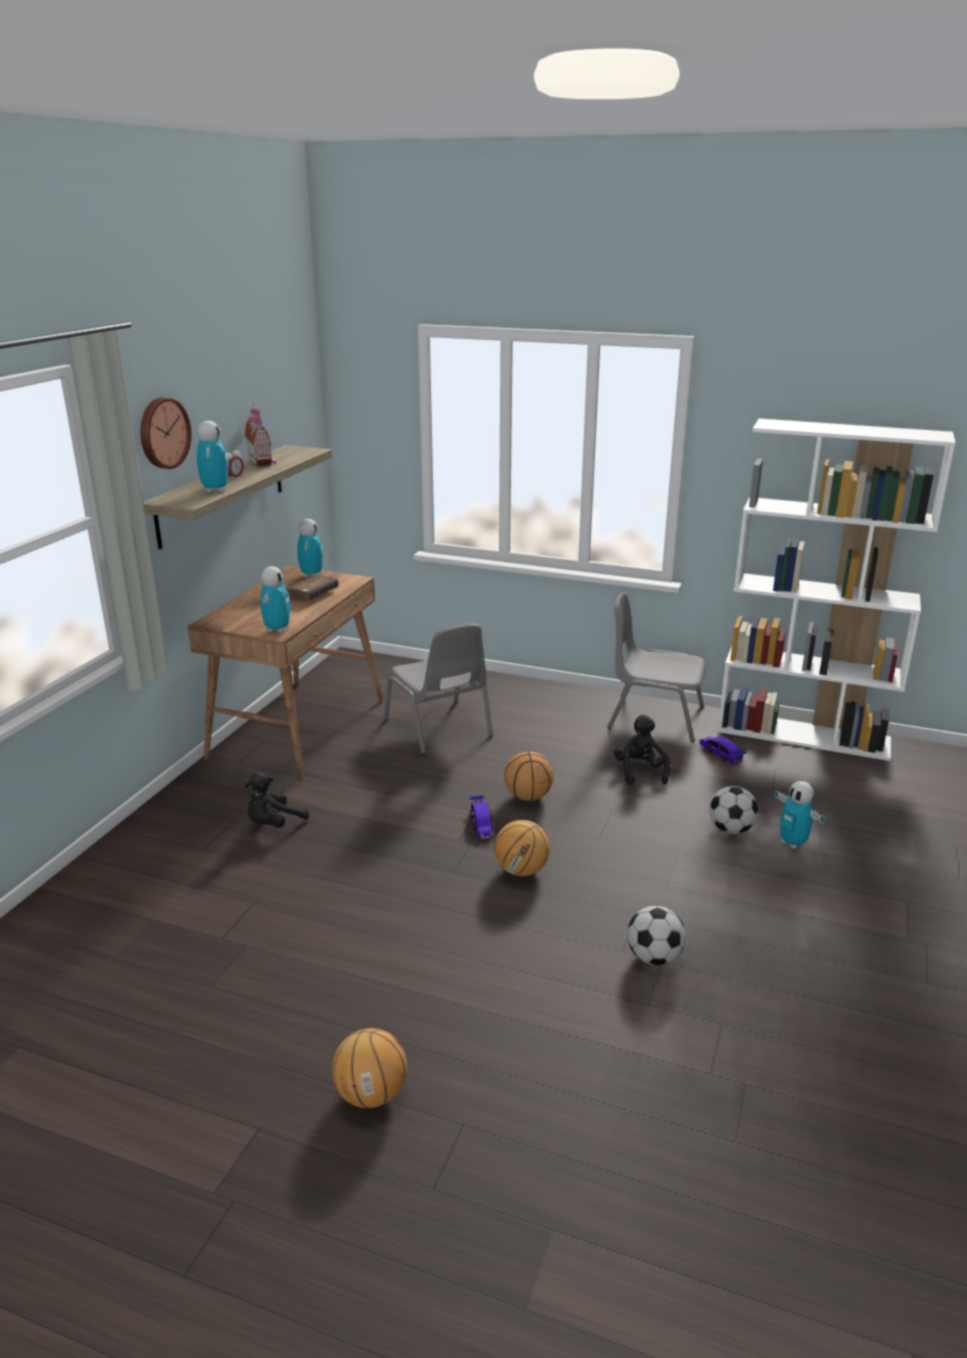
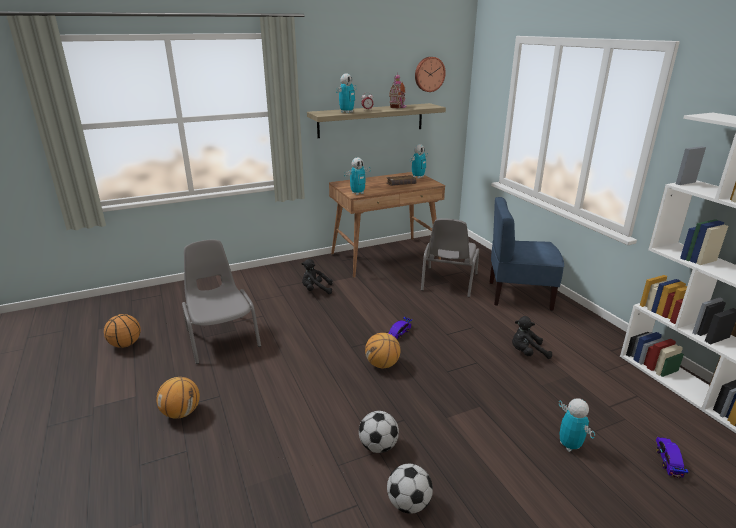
camera: 45 degrees right, 0 degrees up
(162, 433) = (330, 78): wall clock -> wall clock (429, 74)
(528, 796) = (442, 333): basketball -> basketball (126, 344)
(541, 708) = (519, 295): none -> blue chair
(640, 772) = (527, 353): black plush toy -> black plush toy turned 135 degrees counterclockwise
(654, 717) = (586, 329): grey chair -> grey chair (222, 338)
(721, 754) = (601, 369): toy car -> toy car (668, 460)
(731, 829) = (536, 413): football -> football (409, 504)
(793, 843) = (569, 445): toy robot -> toy robot turned 150 degrees clockwise

